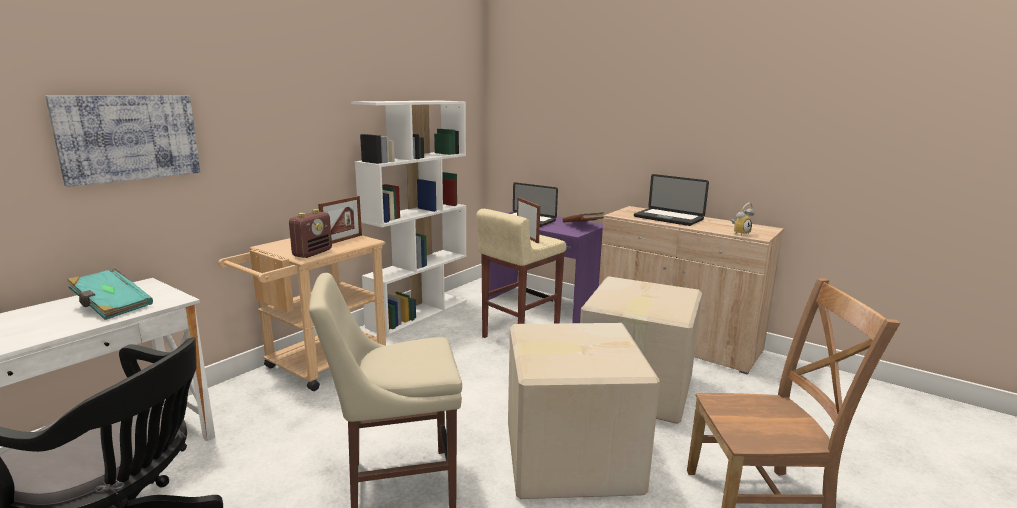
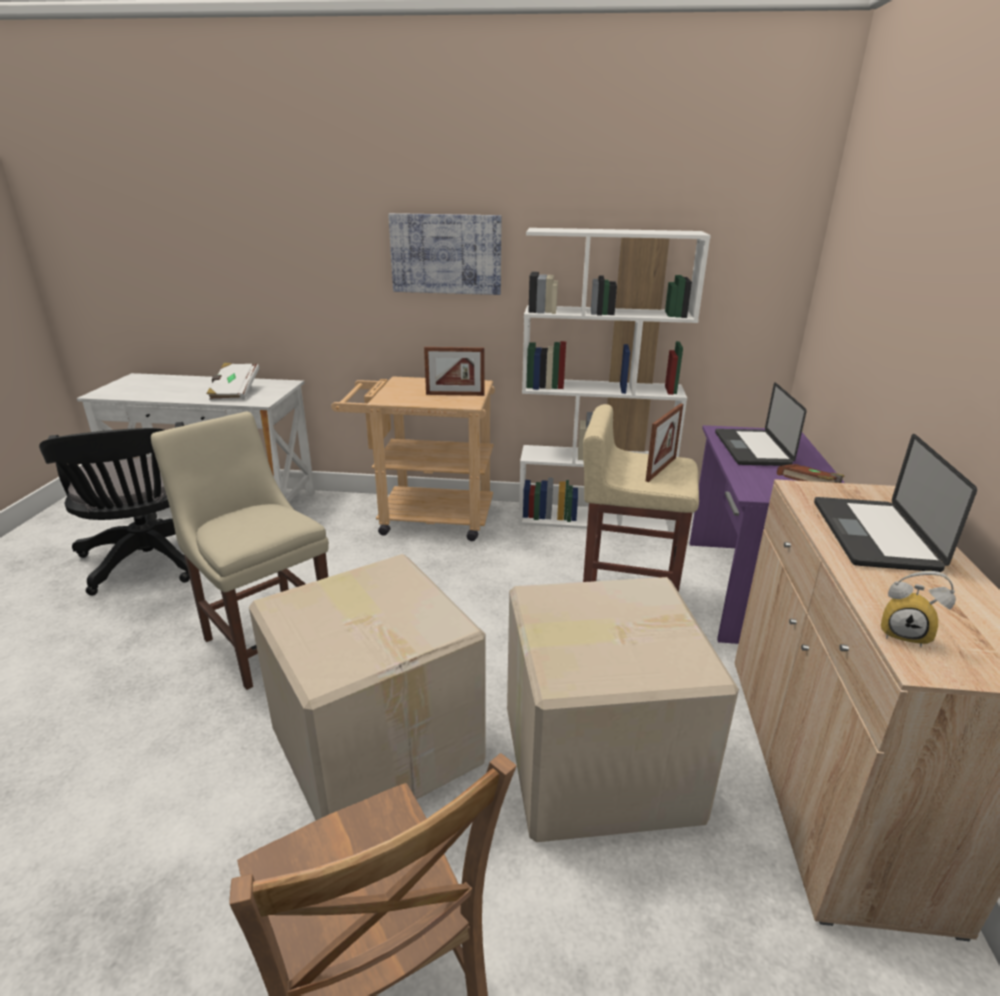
camera: 60 degrees right, 10 degrees up
(111, 307) = (234, 392): turquoise book -> white book
(129, 137) = (293, 254): picture -> picture (446, 254)
(312, 253) = (399, 398): radio -> none

